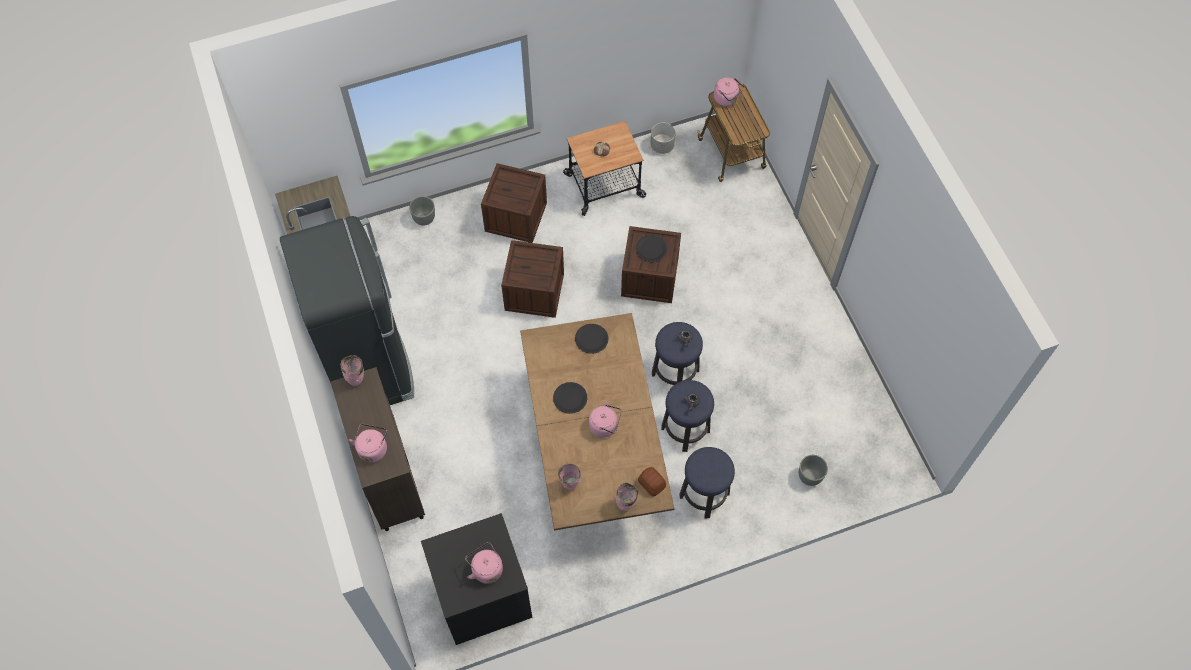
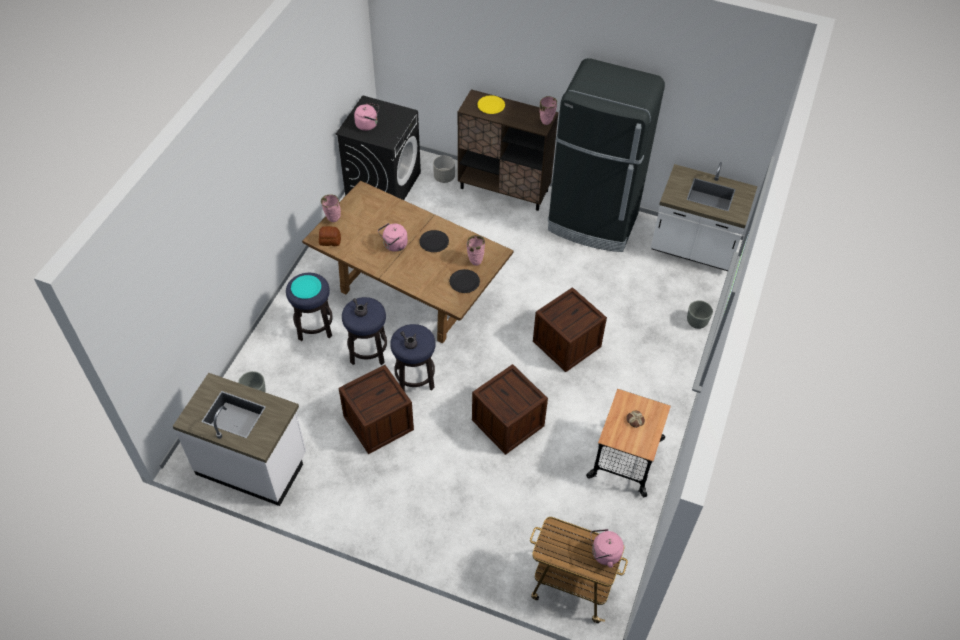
camera: 130 degrees right, 10 degrees down
(373, 448) = (491, 105): pink kettle -> yellow plate
(516, 216) = (647, 378): crate -> crate (378, 423)
(569, 485) = (377, 204): pink vase -> pink vase (475, 261)
(651, 249) = (513, 397): black plate -> none
(662, 146) = (630, 535): grey planter -> grey planter (444, 177)
(711, 467) = (306, 287): none -> turquoise plate
(862, 417) = (252, 464): none -> white counter

